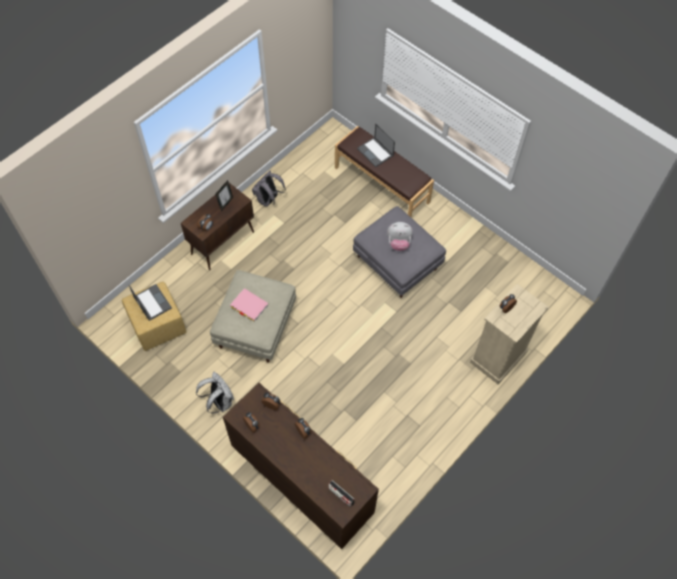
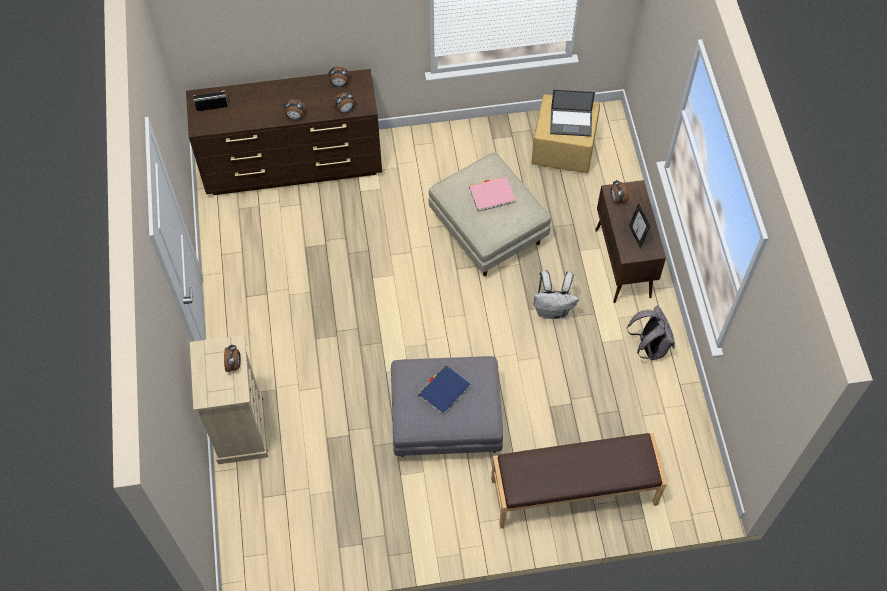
camera: 130 degrees right, 0 degrees up
(219, 401) = (431, 151): white backpack -> white backpack (552, 310)
(375, 152) = (600, 467): laptop -> none
(398, 243) = (444, 391): plush toy -> blue book

